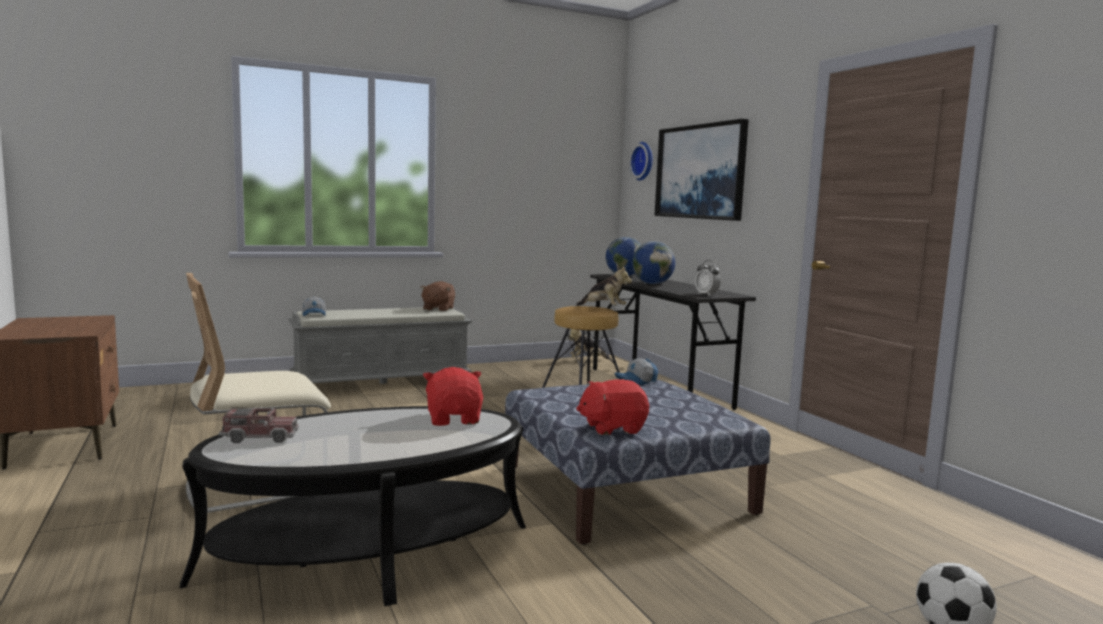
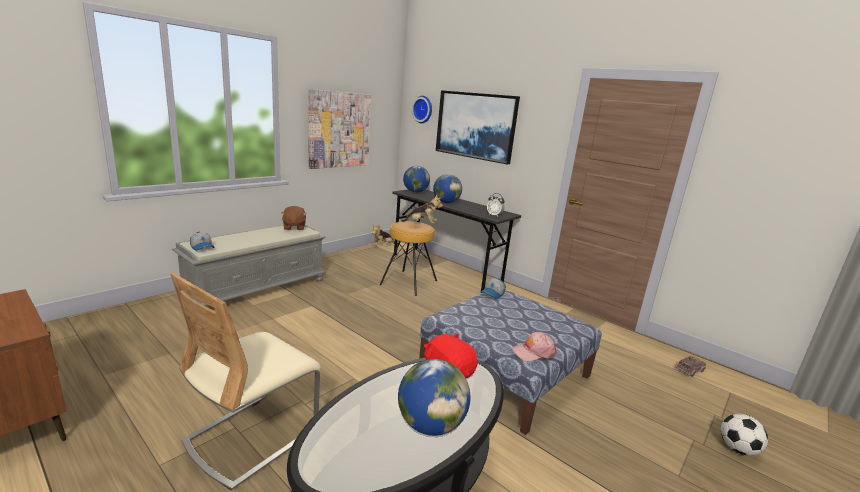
camera: 25 degrees left, 10 degrees up
(260, 437) = (335, 444): toy truck -> toy truck (690, 370)
(375, 444) = (430, 425): none -> globe
(521, 191) = (339, 130): none -> picture
(612, 428) = (533, 352): red plush toy -> pink cap

